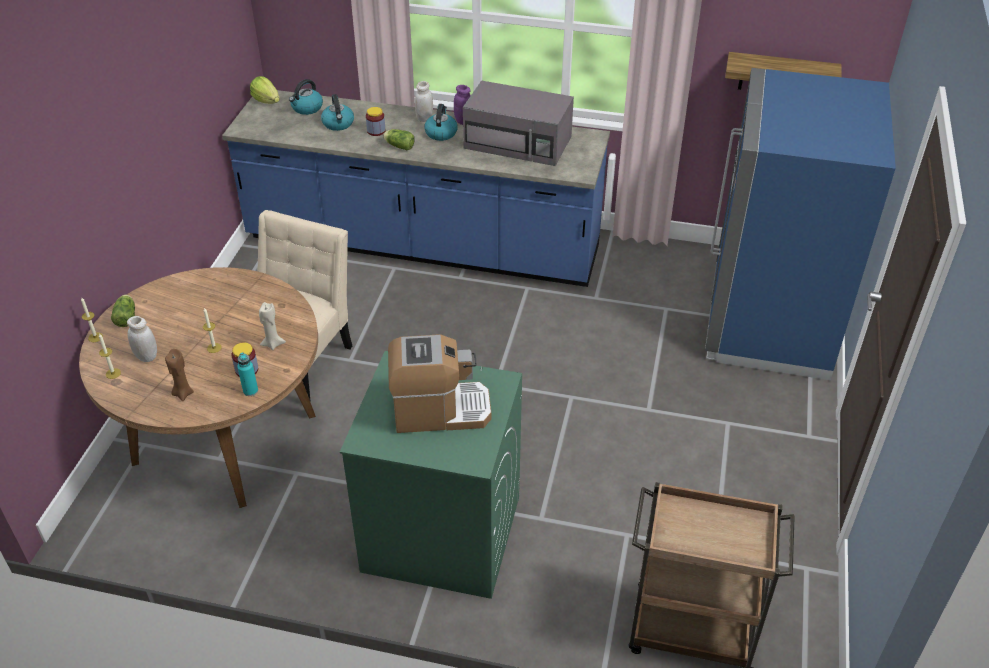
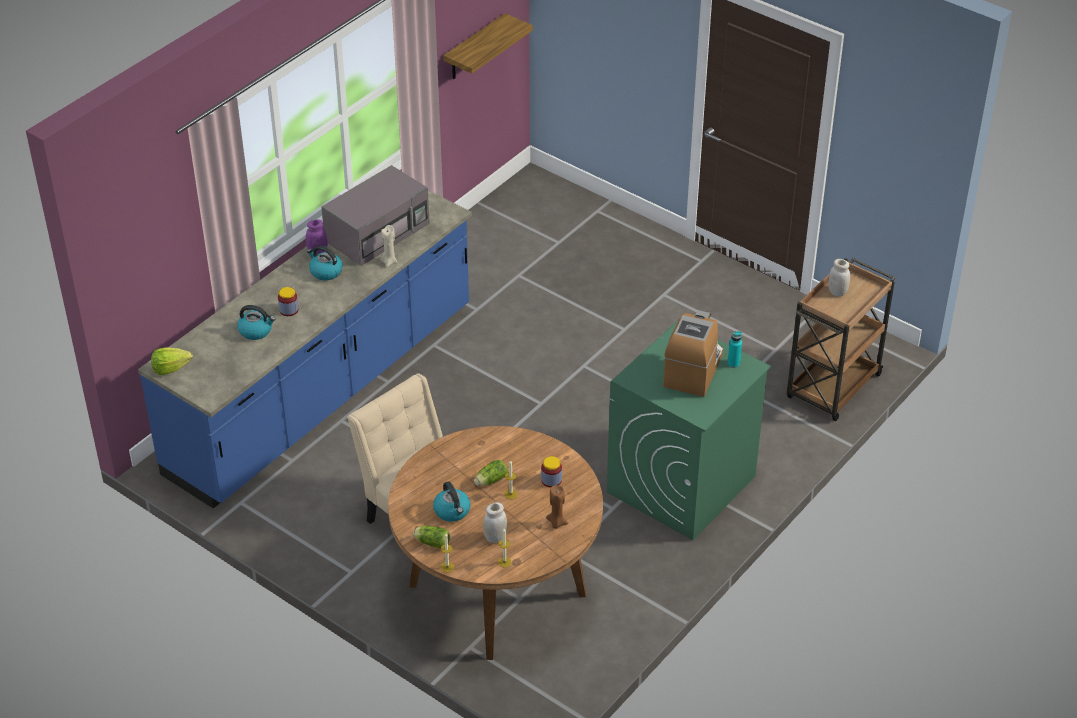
camera: 65 degrees left, 0 degrees up
(250, 391) = (578, 483): turquoise bottle -> turquoise bottle (733, 364)
(273, 344) = (528, 458): beige candle -> beige candle (389, 261)
(307, 108) = (209, 344): kettle -> kettle (452, 511)
(398, 146) = (325, 303): lettuce -> lettuce (490, 481)
(424, 118) = (292, 274): white jar -> white jar (837, 292)
(768, 323) = (575, 228): blue fridge -> none

